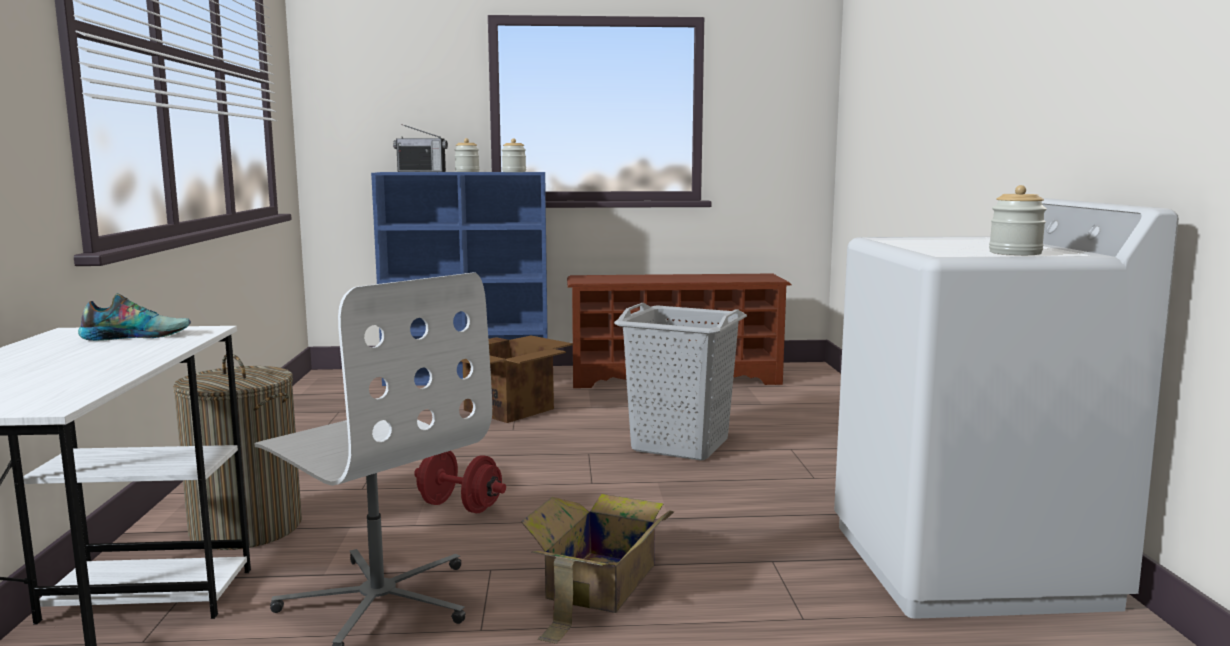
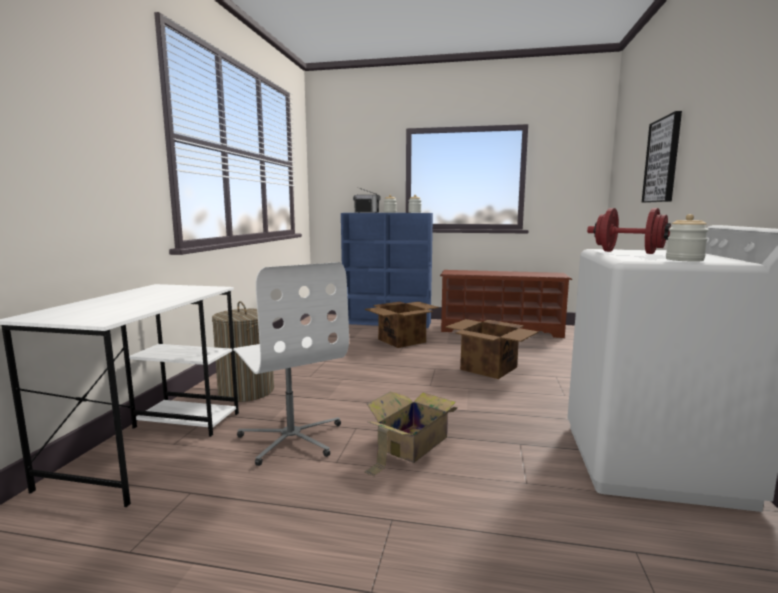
camera: 15 degrees right, 0 degrees up
(137, 335) = (183, 289): shoe -> none
(460, 506) = (354, 391): red dumbbell -> red dumbbell (628, 252)
(680, 445) = (489, 368): grey laundry basket -> cardboard box
(934, 91) = (663, 160): none -> picture

